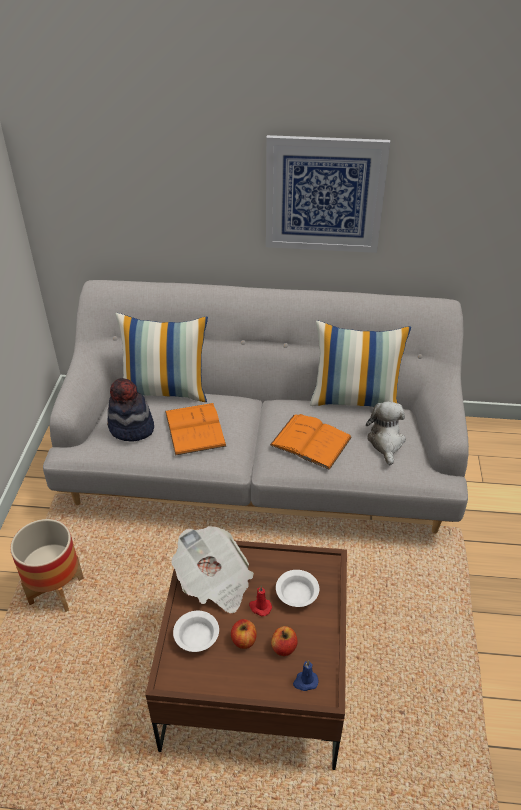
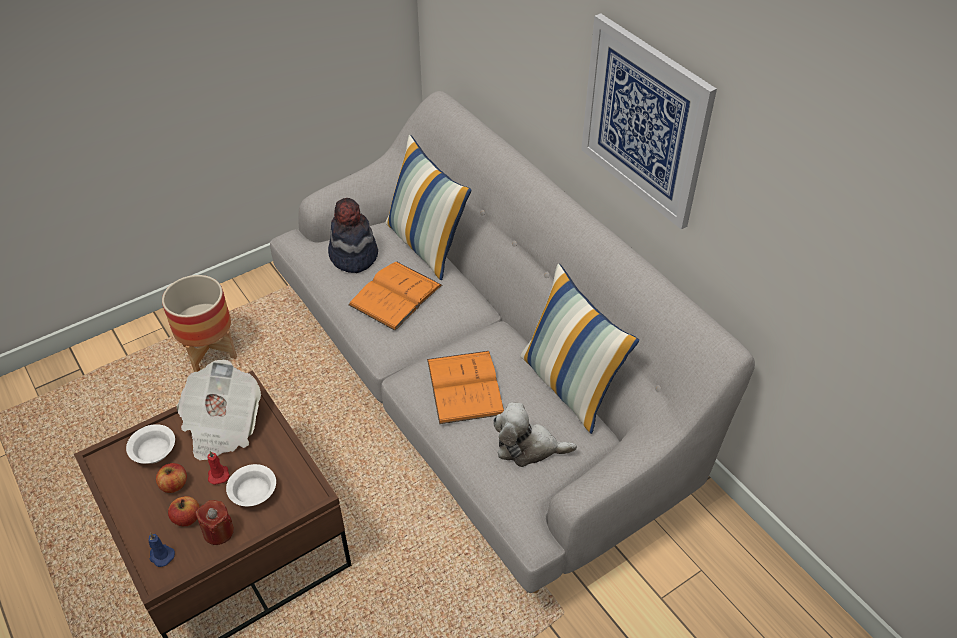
camera: 50 degrees right, 5 degrees up
(314, 634) = (218, 532): none -> red candle
(386, 442) = (528, 447): plush toy -> plush toy turned 135 degrees counterclockwise

